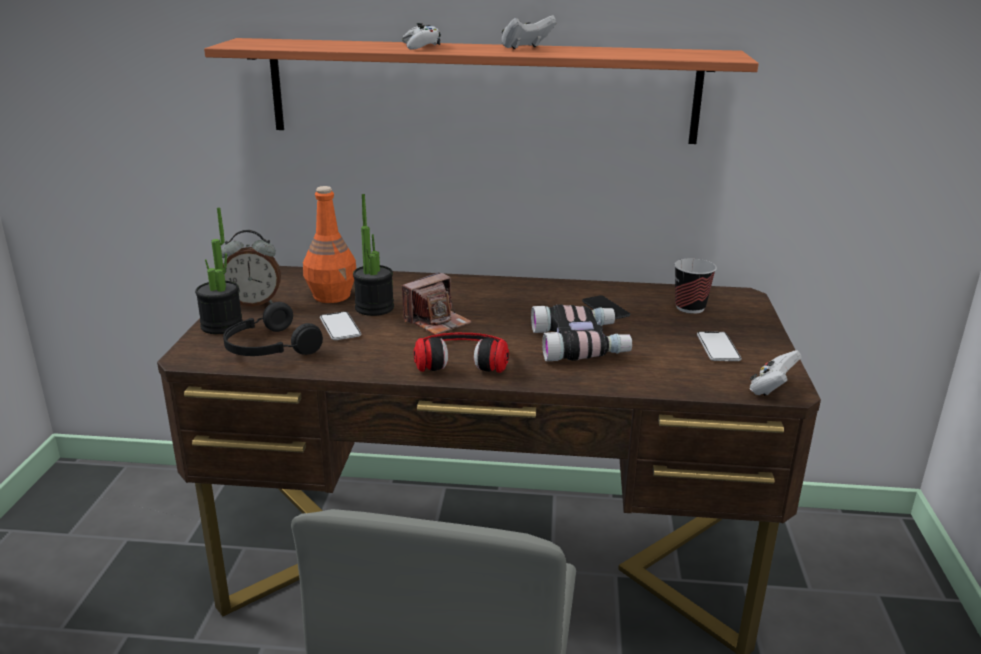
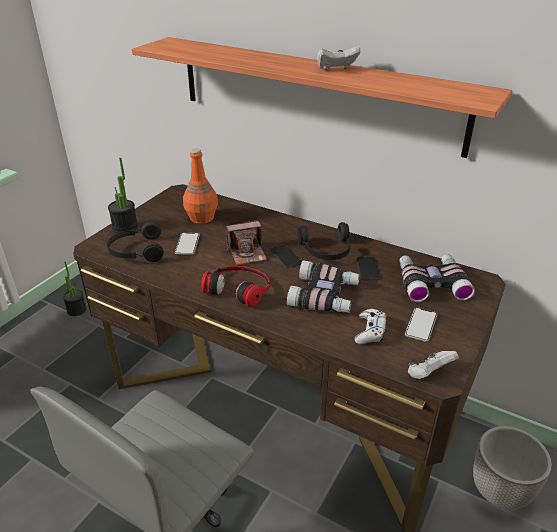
camera: 25 degrees right, 10 degrees up
(254, 302) = (155, 213): alarm clock -> none
(374, 308) = (219, 233): potted plant -> potted plant (76, 310)
(421, 46) = (267, 59): white game controller -> white game controller (370, 331)
(491, 316) = (285, 257): none -> phone
(537, 300) = (326, 250): none -> black headphones
(690, 307) = (431, 283): cup -> binoculars
(815, 574) = (500, 492): none -> planter

